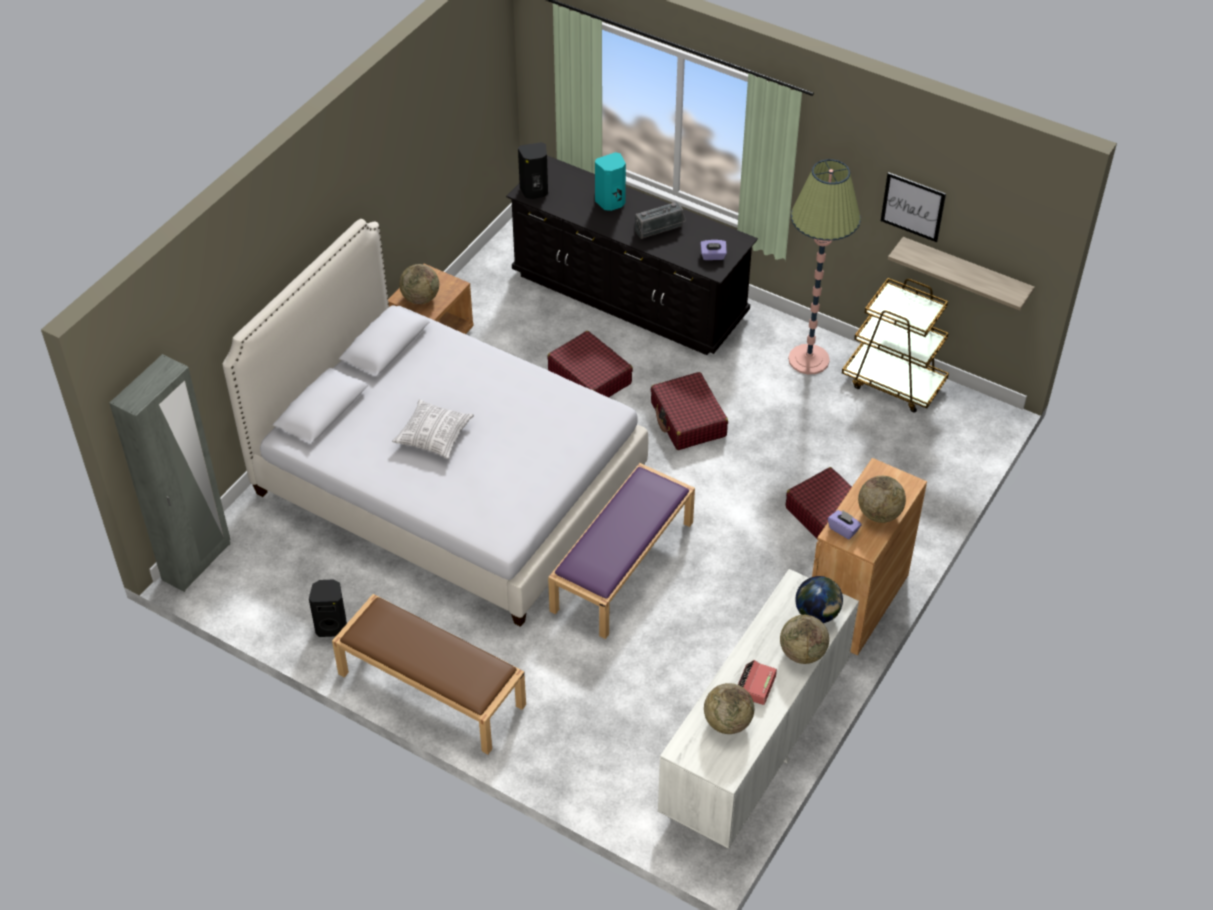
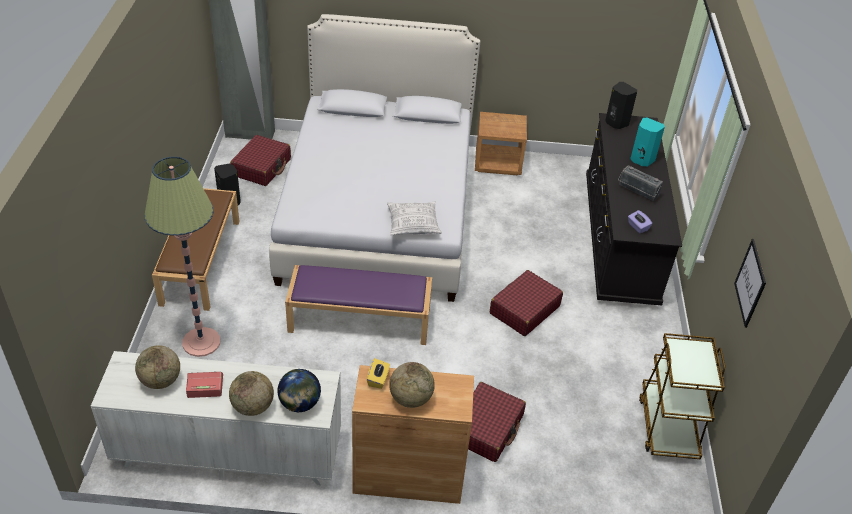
camera: 60 degrees right, 5 degrees down
(420, 298) = (494, 124): globe -> none
(434, 436) = (363, 158): pillow -> pillow (413, 225)
(589, 377) = (523, 245): red suitcase -> red suitcase (262, 167)
(808, 359) = (645, 361): floor lamp -> floor lamp (201, 342)
(843, 529) = (378, 379): purple tissue box -> yellow tissue box
(965, 273) = (745, 372): shelf -> none

